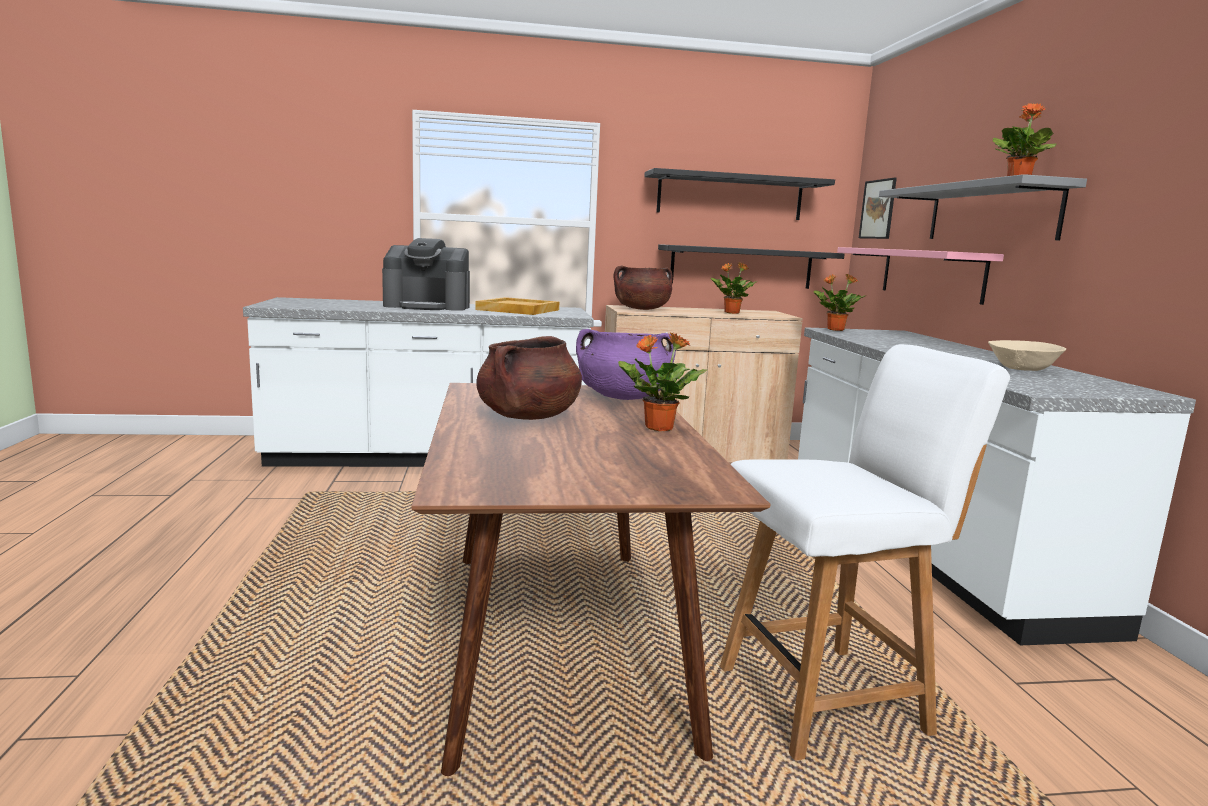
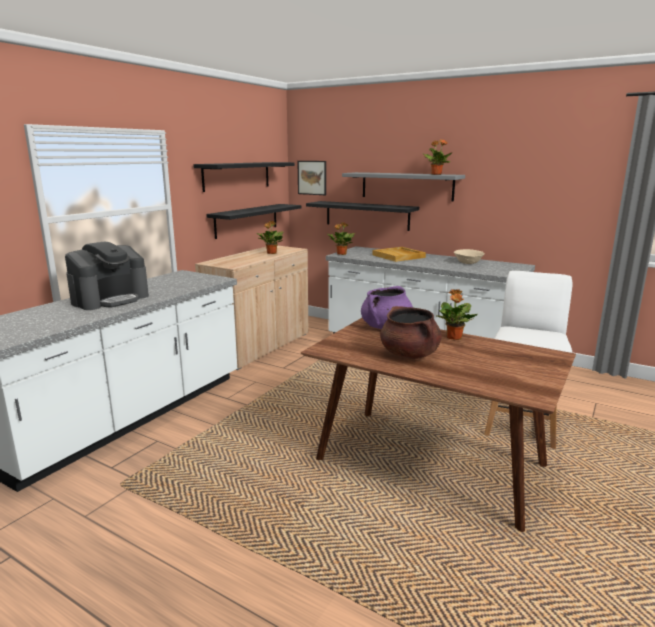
camera: 50 degrees left, 5 degrees up
(518, 310) = (171, 284): beige tray -> beige tray (399, 256)
(642, 309) = (230, 262): brown cooking pot -> none
(931, 274) = (367, 215): pink shelf -> black shelf

